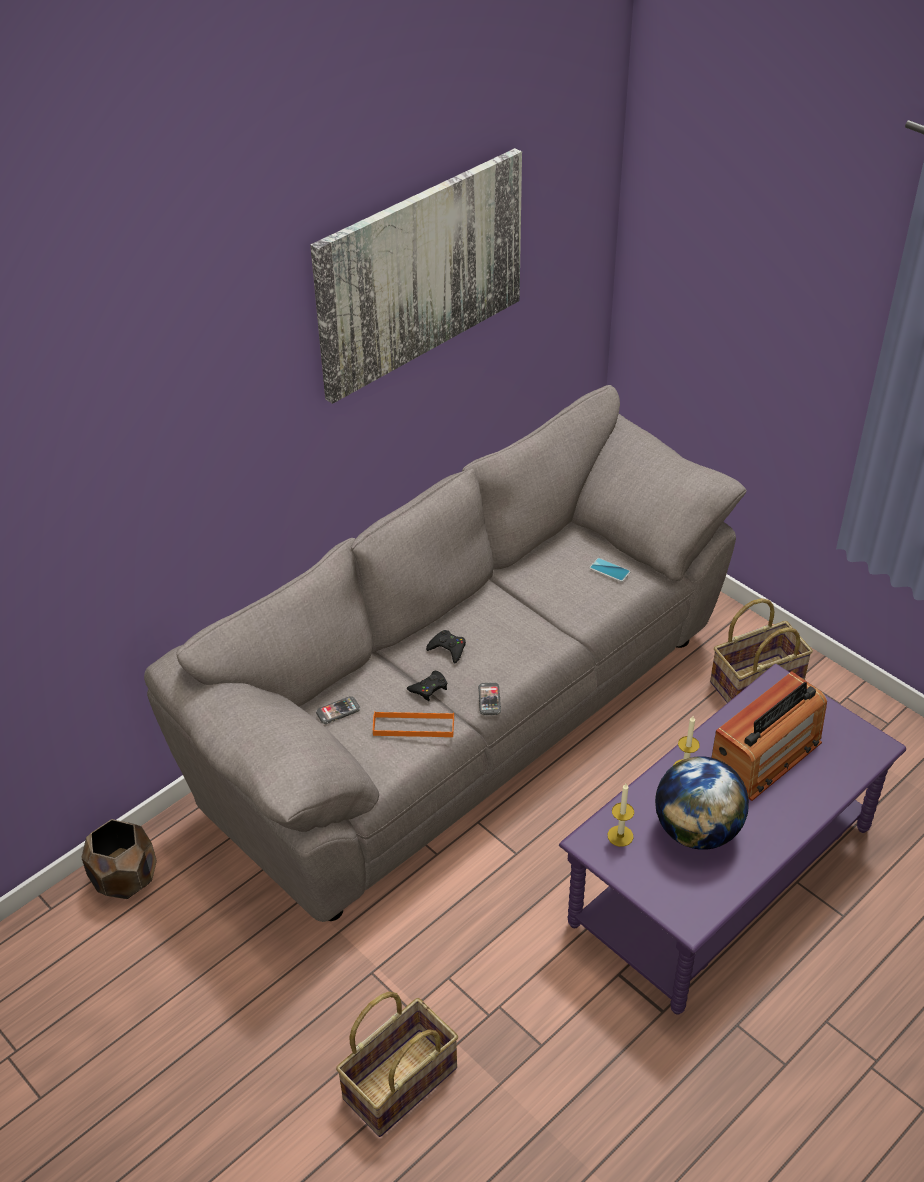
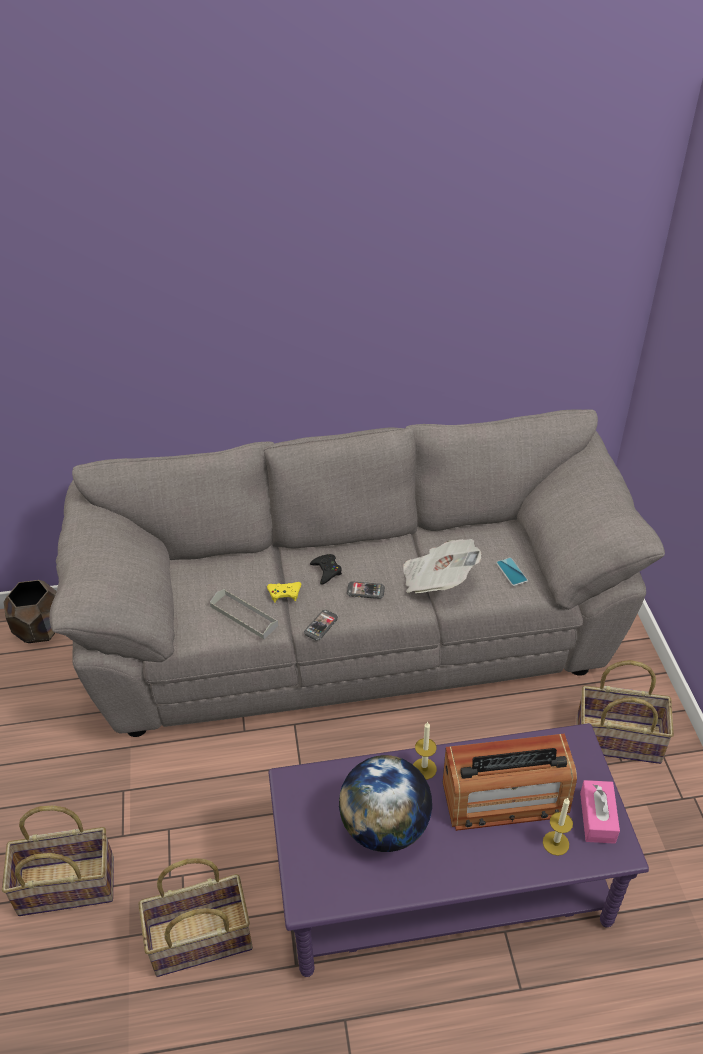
camera: 35 degrees right, 0 degrees up
(338, 711) = (204, 576): phone -> phone (365, 591)
(413, 726) = (244, 616): orange tray -> grey tray
(420, 273) = (400, 232): picture -> none
(429, 688) = (284, 593): black game controller -> yellow game controller
(553, 608) = (438, 580): none -> newspaper
(565, 1046) = (200, 940): none -> basket
(620, 836) = (319, 792): candle -> candle (555, 843)
(842, 731) = (597, 817): none -> pink tissue box

